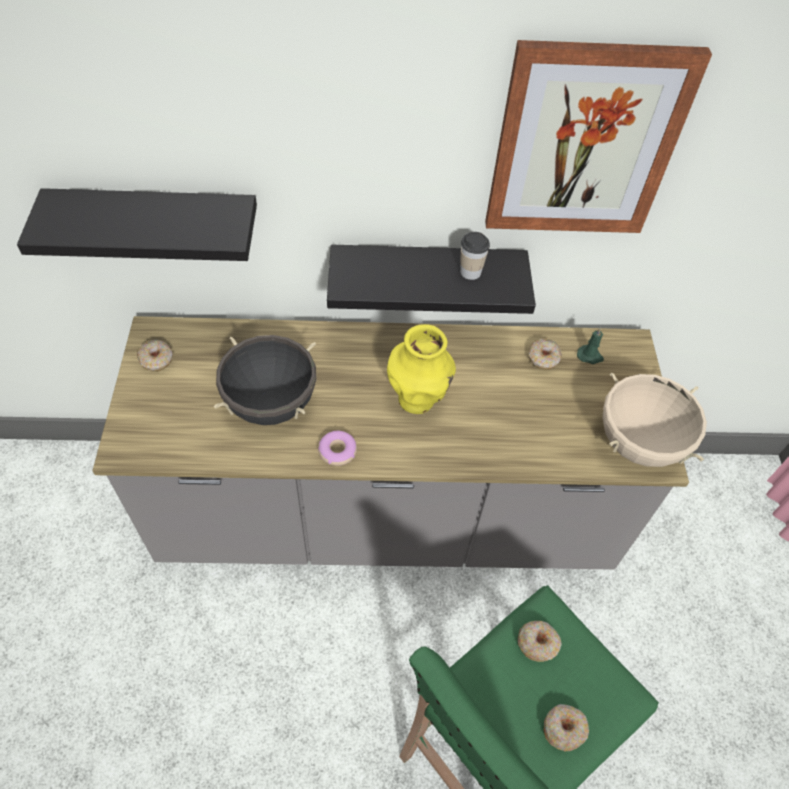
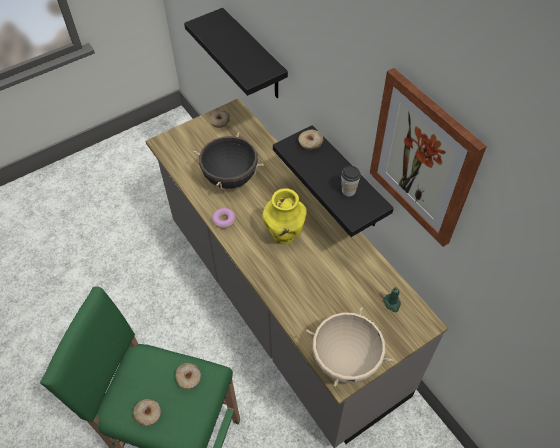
camera: 60 degrees right, 0 degrees up
(543, 358) = (367, 280): donut -> donut (310, 143)

